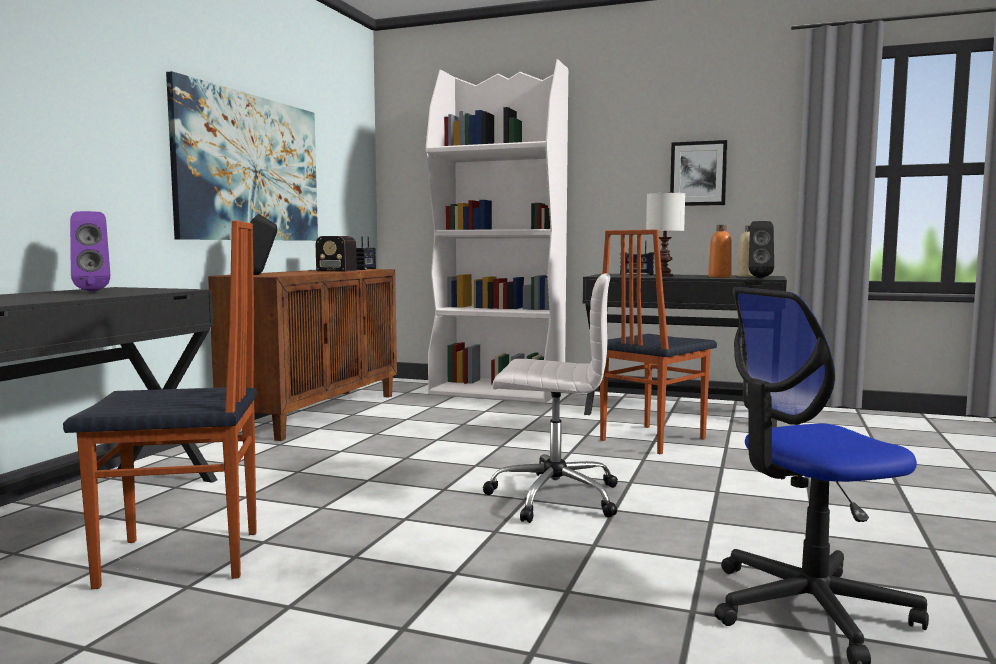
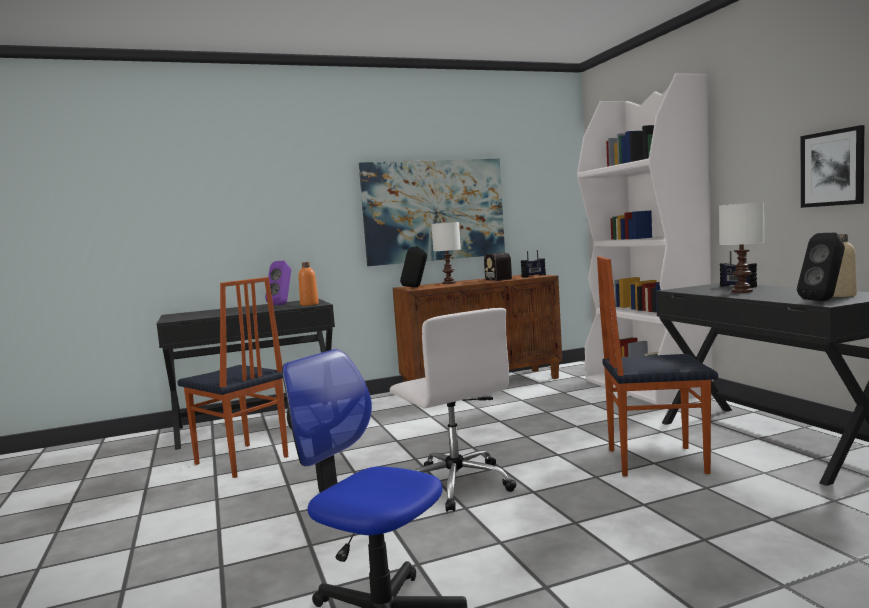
camera: 50 degrees right, 0 degrees up
(282, 272) = (448, 283): none -> white table lamp
(719, 277) = (790, 296): orange bottle -> orange bottle (309, 304)

